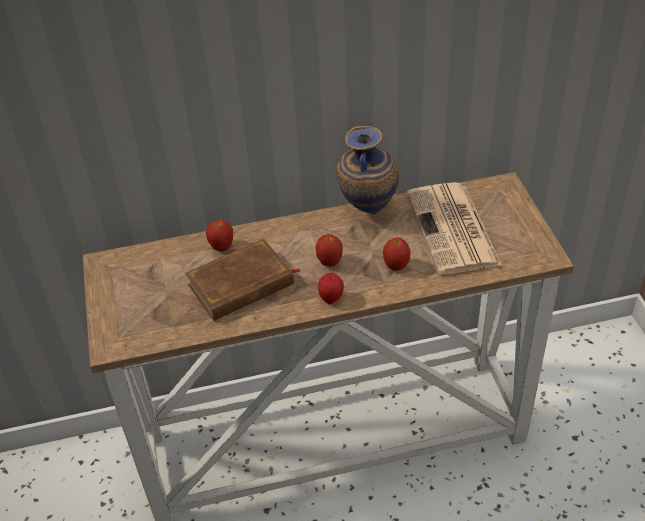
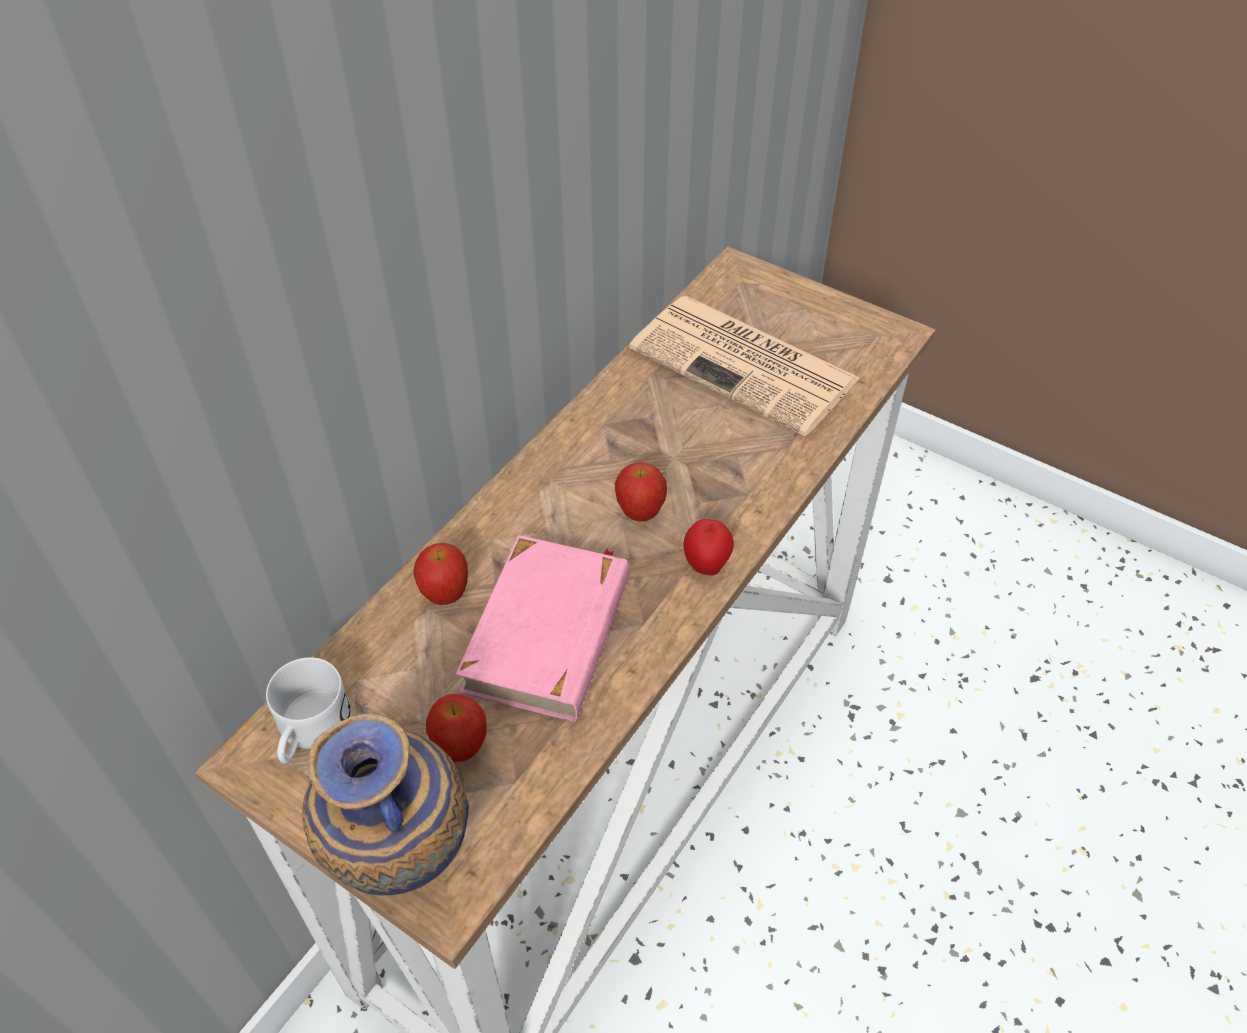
camera: 45 degrees left, 5 degrees up
(128, 264) = (309, 731): none -> white mug
(241, 285) = (549, 633): brown book -> pink book
(367, 211) = (602, 405): vase -> vase (402, 863)
(396, 266) = (736, 461): apple -> apple (461, 747)

